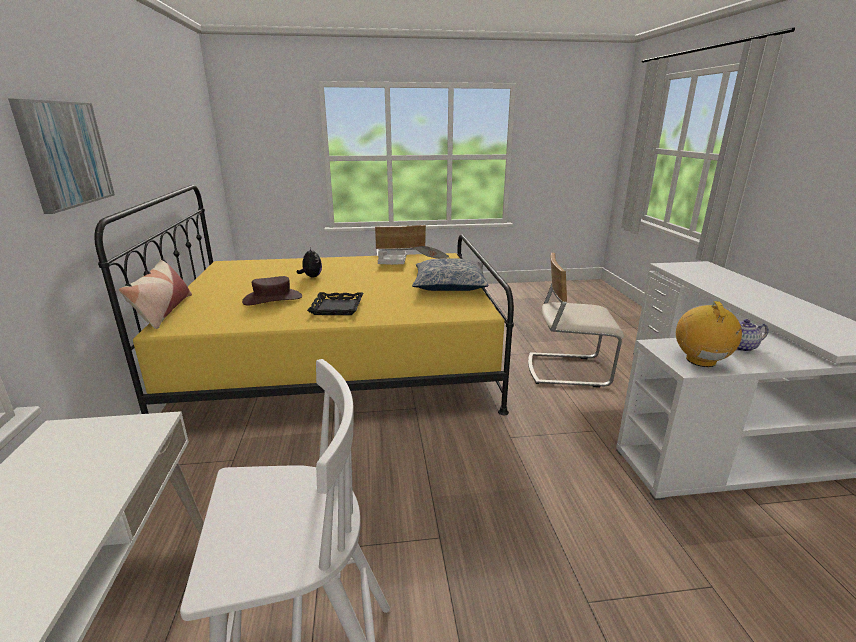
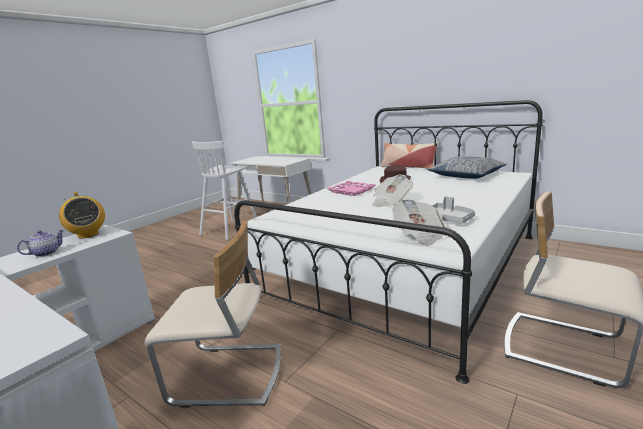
camera: 135 degrees right, 5 degrees down
(65, 154) = (378, 78): picture -> none
(311, 277) = (435, 191): plush toy -> none
(336, 307) = (351, 191): black tray -> pink tray
(340, 364) = (404, 266): yellow bed -> white bed
(366, 283) = (391, 202): none -> newspaper
(449, 285) = (334, 224): pillow -> pillow (466, 175)
(567, 370) = (228, 375): beige chair -> beige chair turned 45 degrees clockwise

